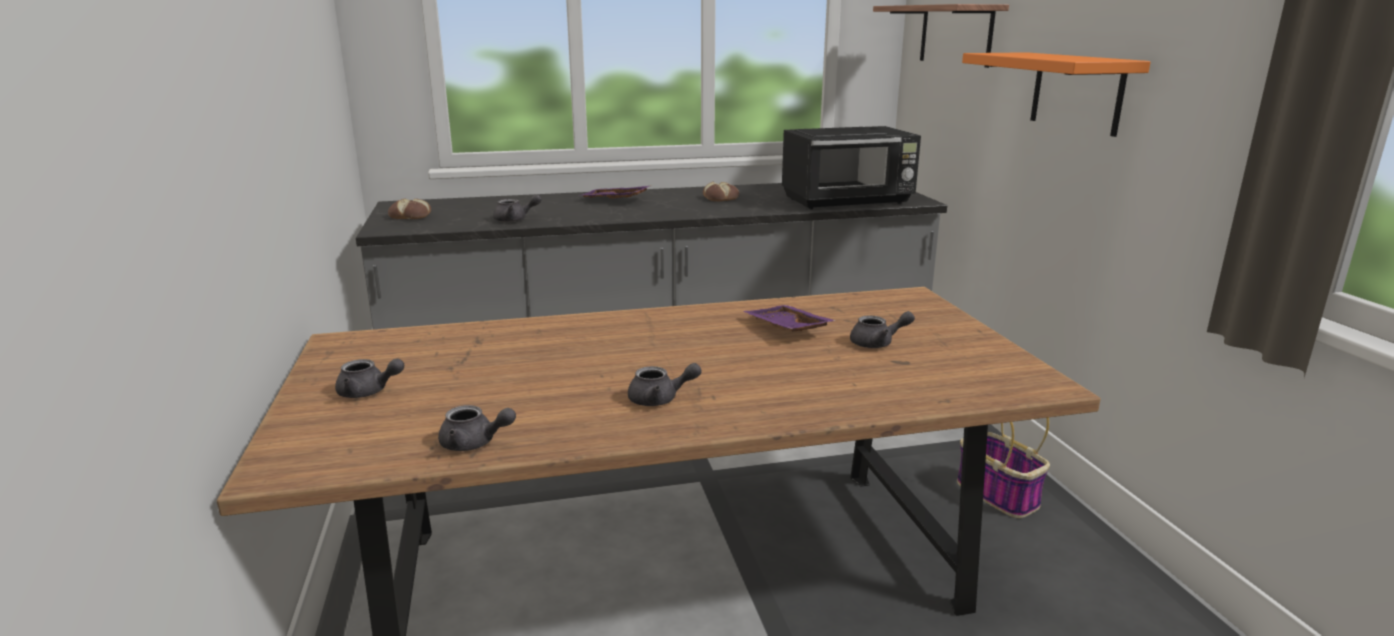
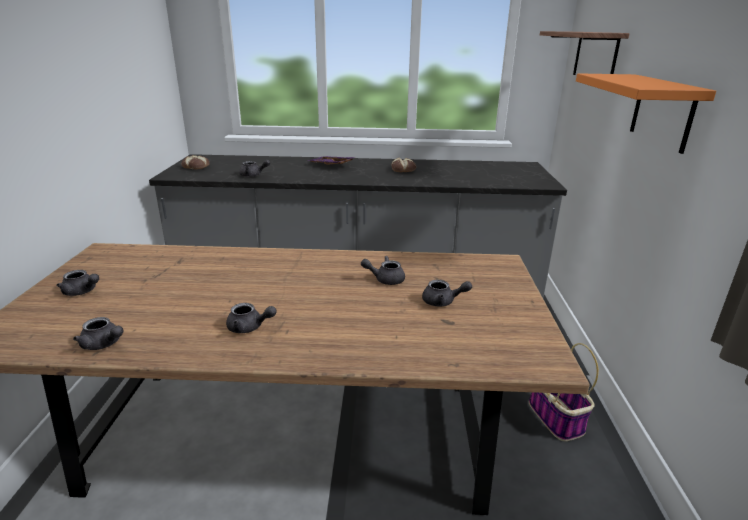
camera: 15 degrees right, 5 degrees up
(785, 329) = (385, 279): purple tray -> grey teapot
(848, 201) = (492, 180): black microwave -> none

